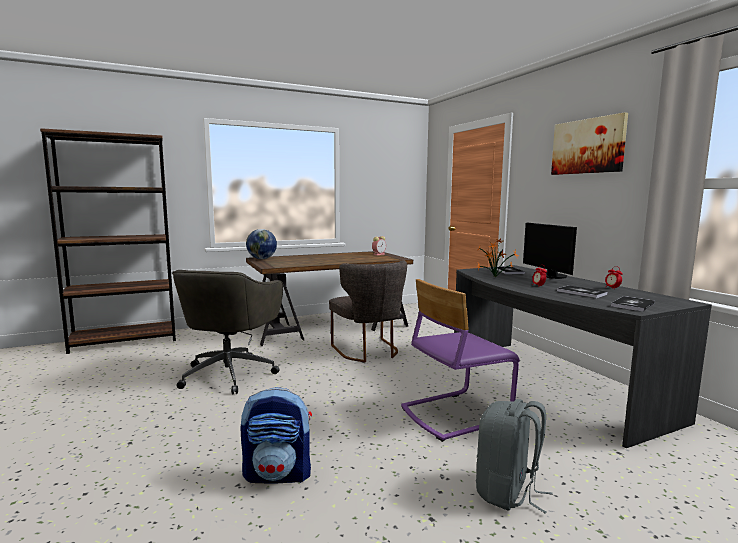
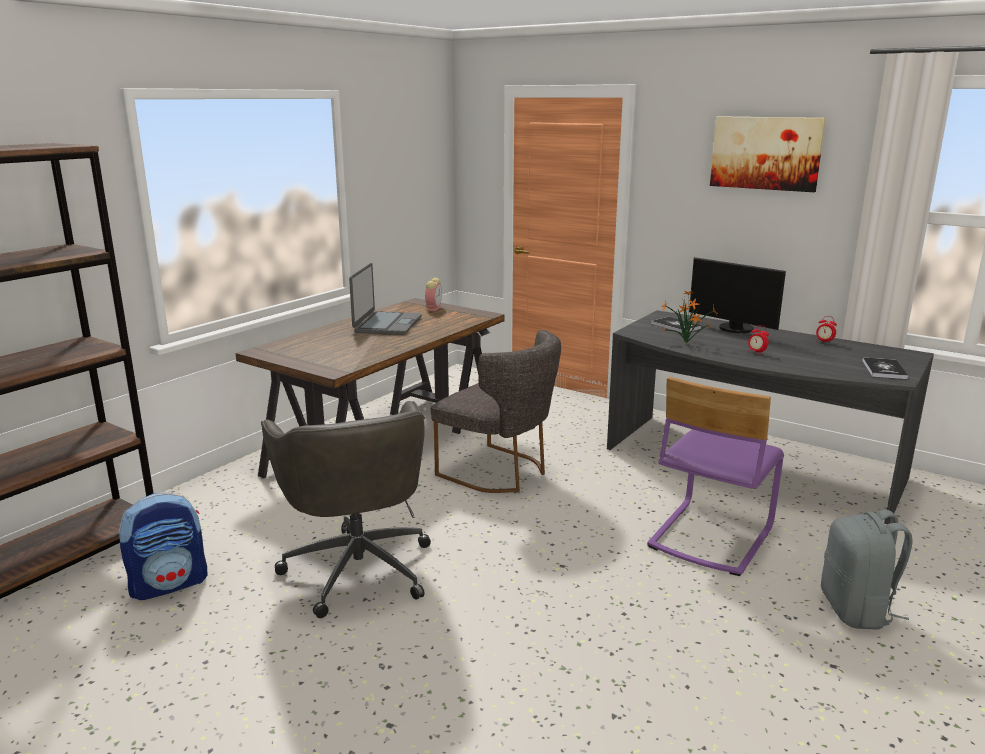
camera: 30 degrees left, 10 degrees up
(261, 259) = (274, 352): globe -> none
(278, 474) = (637, 683): backpack -> backpack (170, 584)
(339, 256) = (387, 324): none -> laptop
(581, 293) = (813, 357): book -> none

